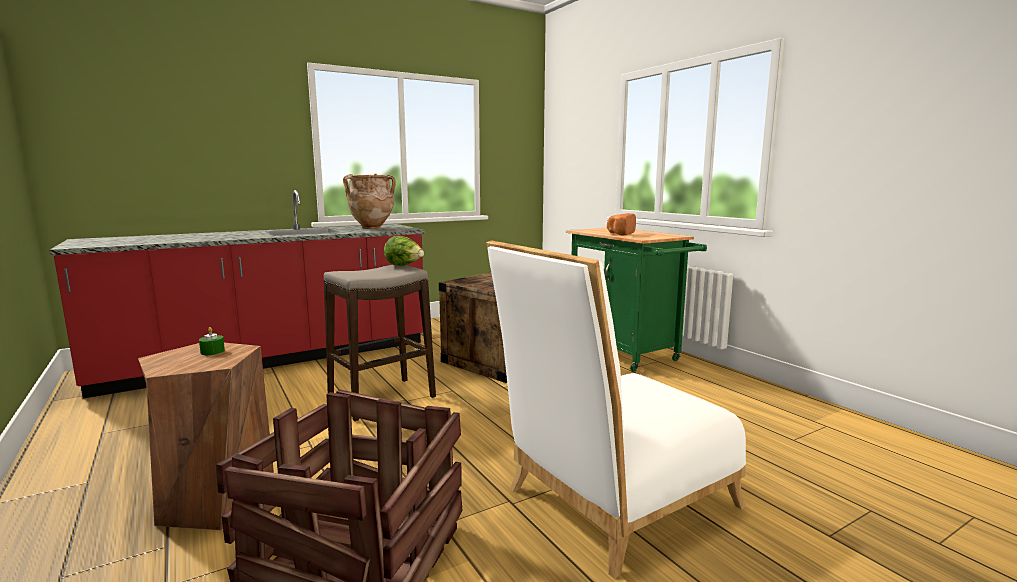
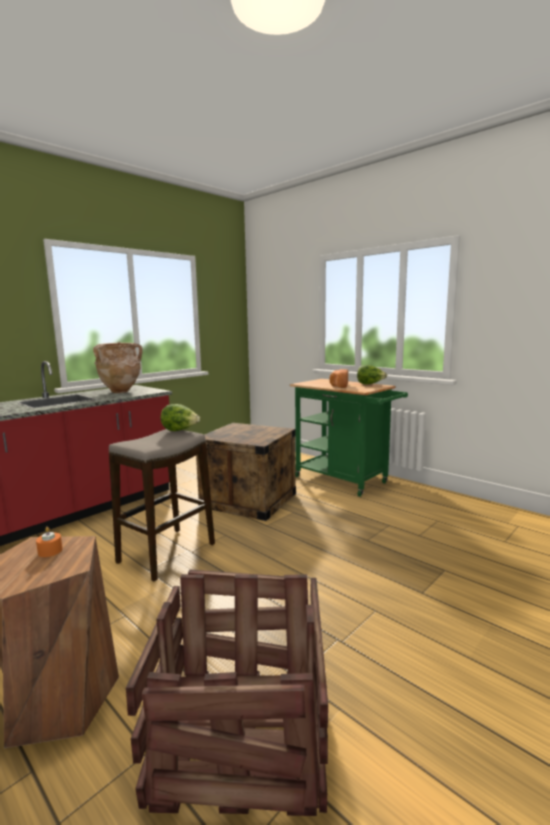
camera: 15 degrees left, 0 degrees up
(212, 351) = (50, 551): green candle -> orange candle
(612, 502) = (417, 623): white chair -> none
(663, 234) = (370, 384): none -> lettuce

